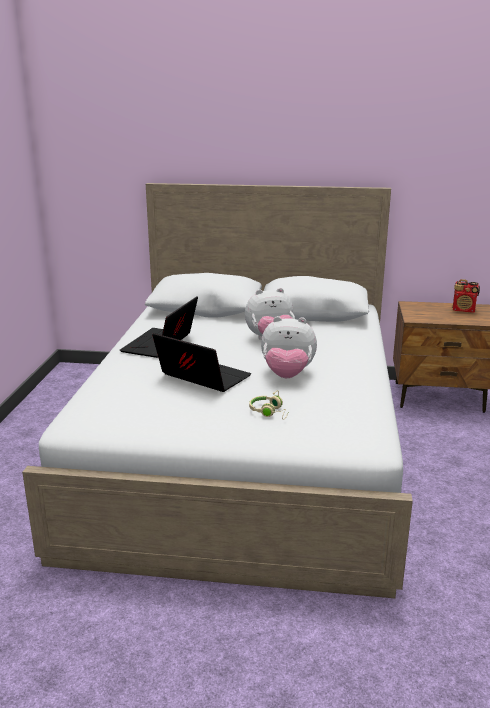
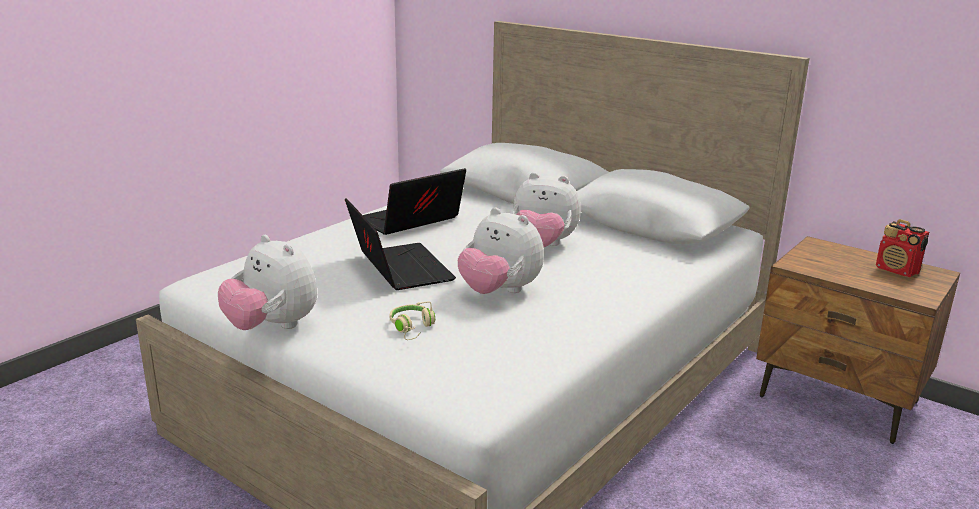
camera: 30 degrees right, 0 degrees up
(176, 439) = (272, 327): none -> plush toy

